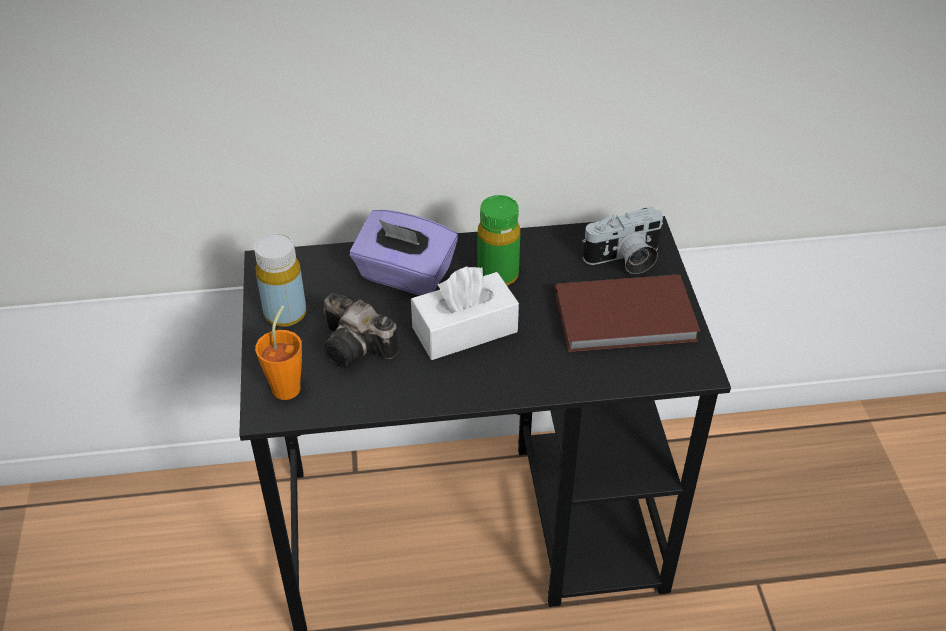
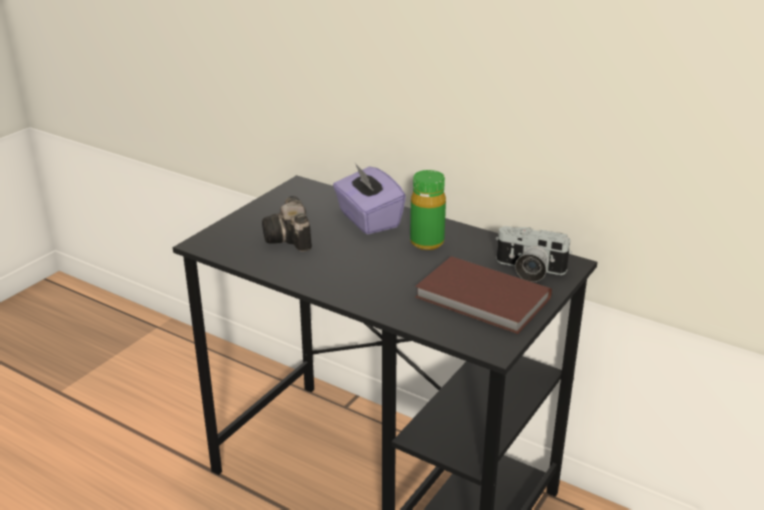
camera: 40 degrees right, 15 degrees down
(285, 313) = (275, 208): yellow bottle -> none
(288, 384) = (229, 237): orange cup -> none
(464, 330) = (365, 258): white tissue box -> none

